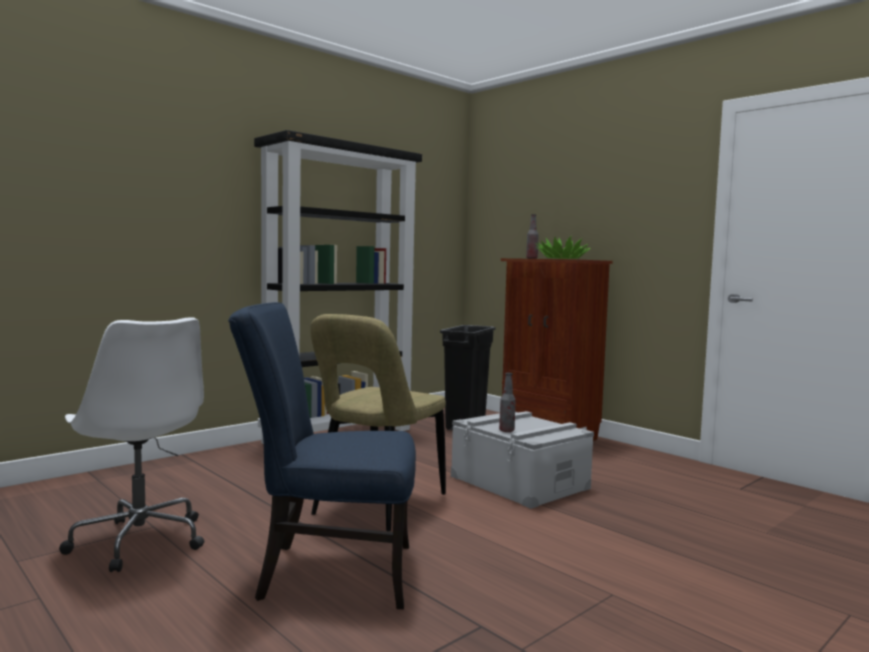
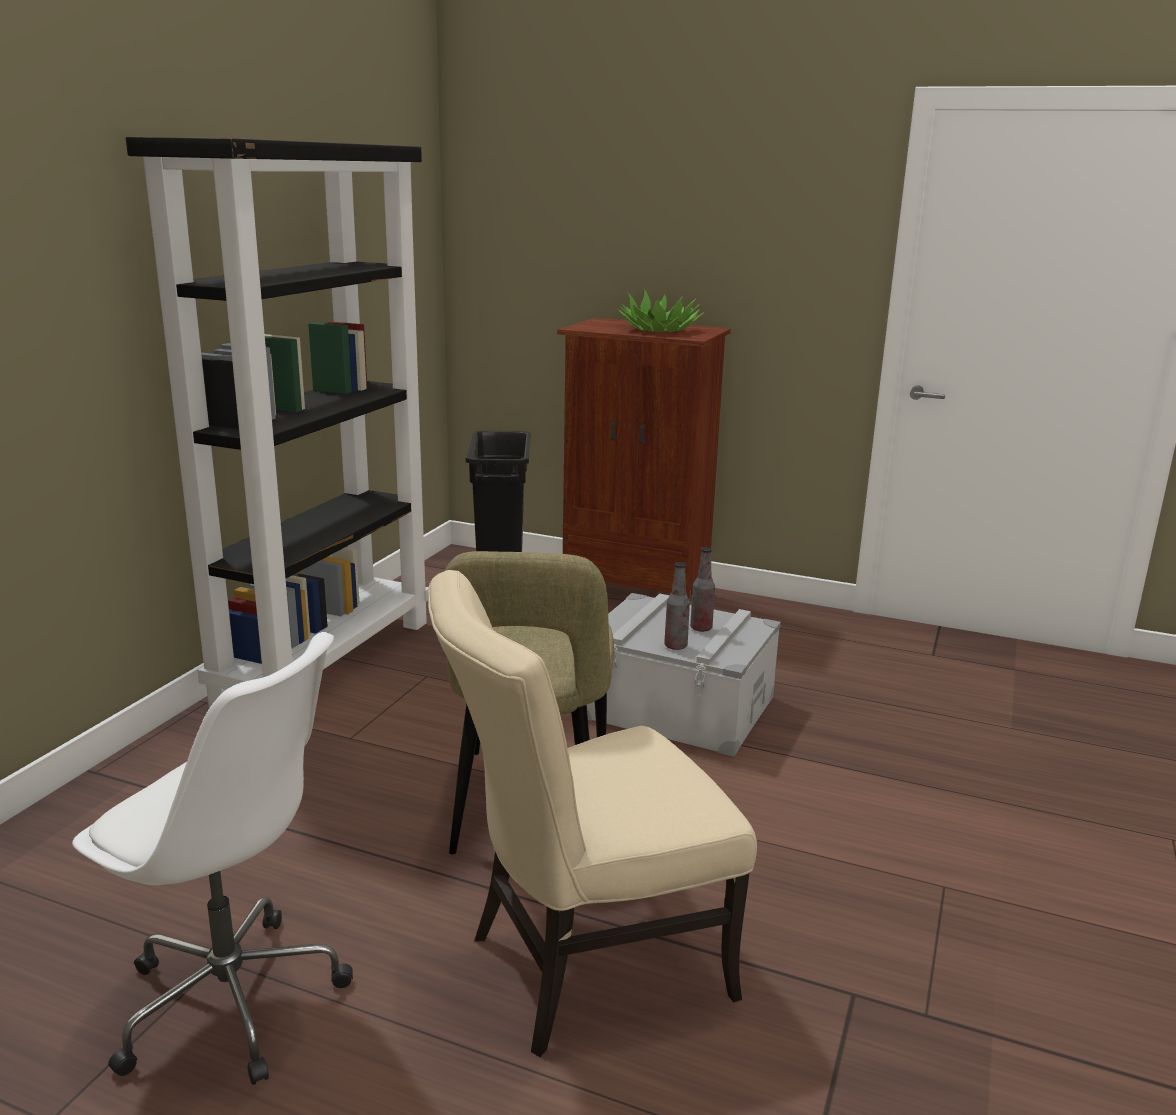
camera: 25 degrees left, 15 degrees up
(327, 572) = (584, 967): blue chair -> beige chair
(531, 258) = (602, 325): bottle -> bottle (701, 628)

